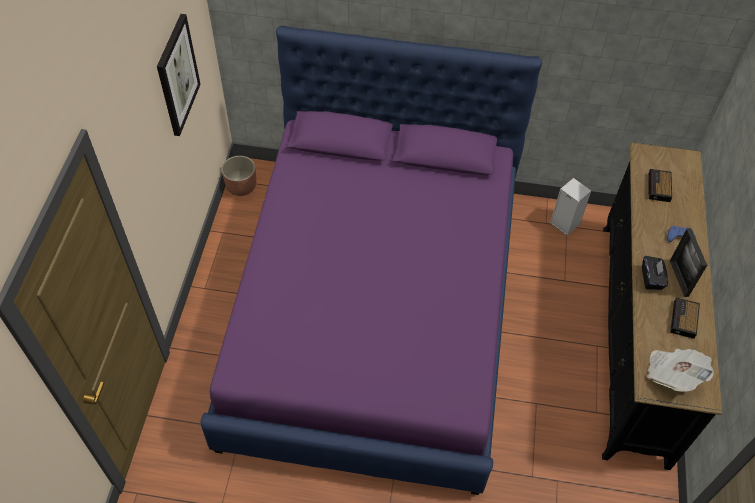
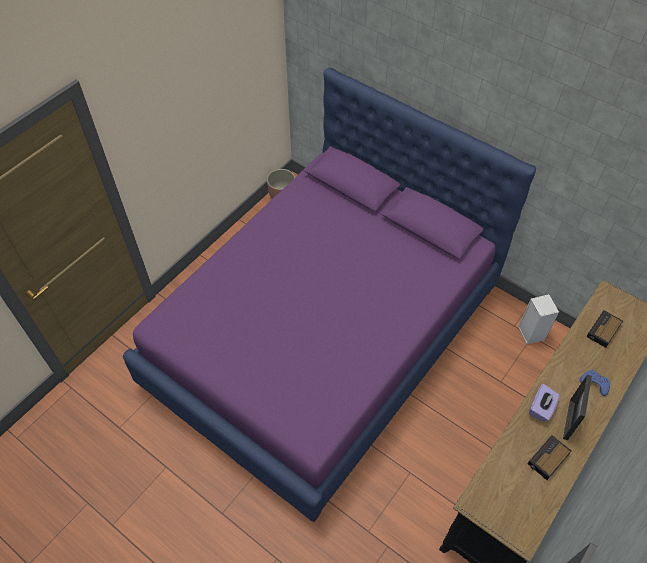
camera: 30 degrees right, 0 degrees up
(177, 75) = (222, 78): picture -> none
(651, 279) = (541, 408): black tissue box -> purple tissue box
(673, 374) = (504, 502): newspaper -> none

